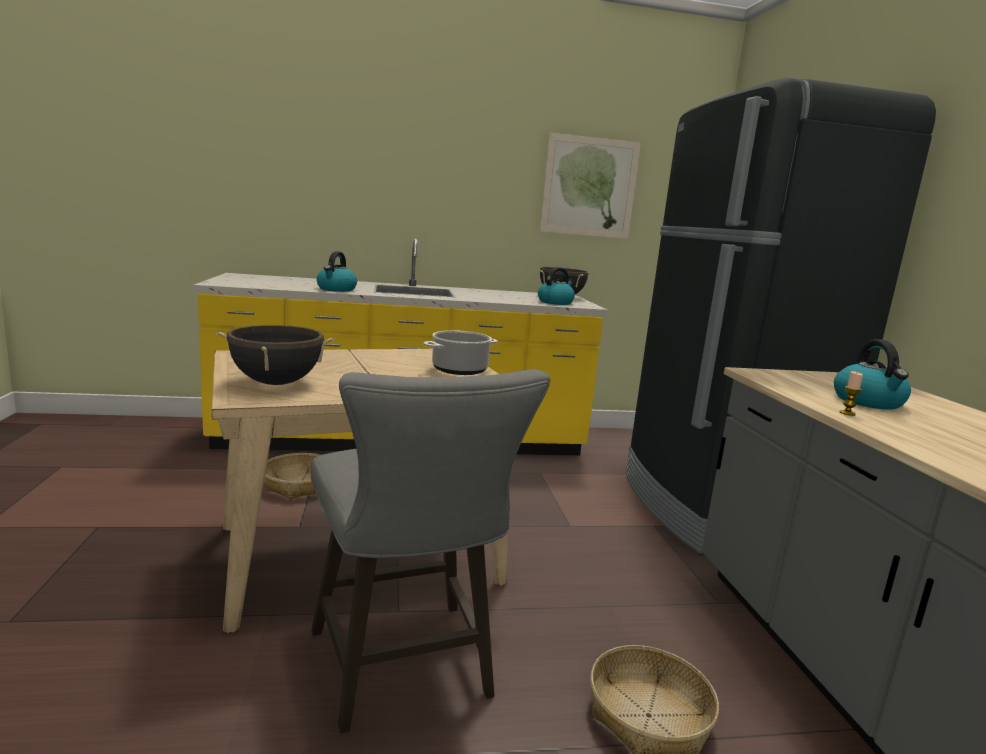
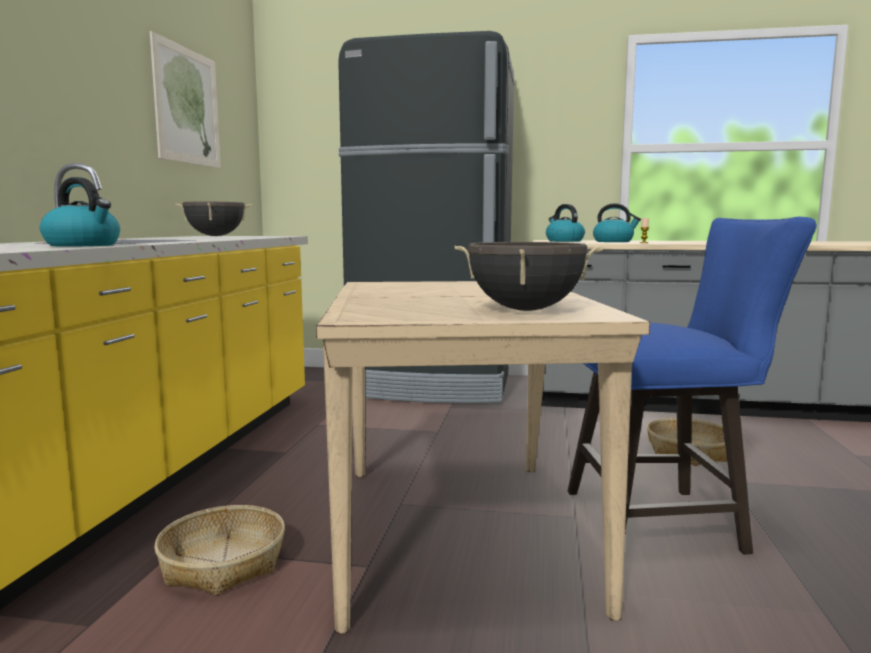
camera: 70 degrees left, 5 degrees down
(405, 672) = (665, 521): grey stool -> blue stool
(459, 370) = (453, 284): cooking pot -> none
(555, 302) = (257, 236): kettle -> kettle (564, 241)

